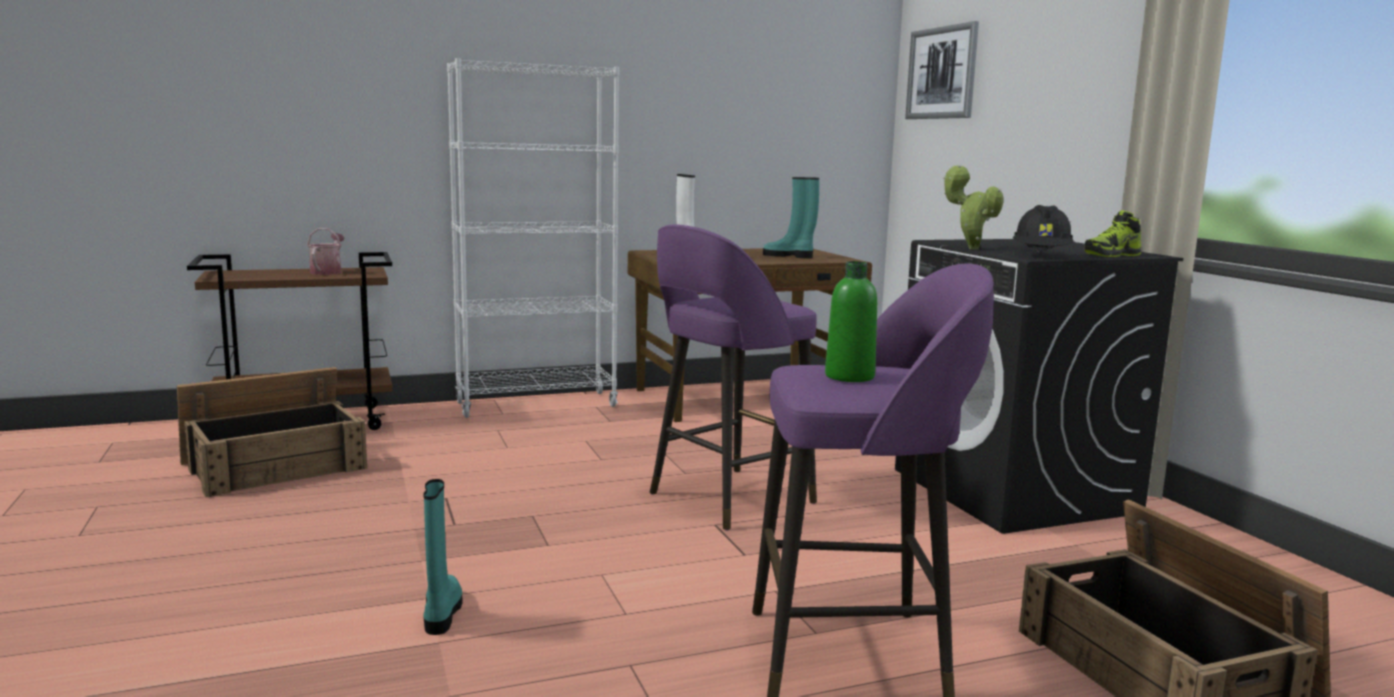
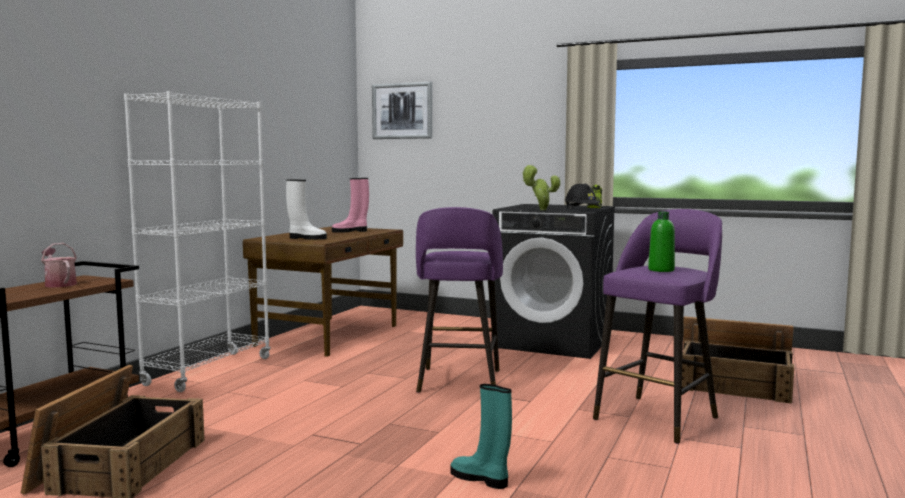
camera: 45 degrees left, 5 degrees down
(789, 256) = (350, 231): turquoise boot -> pink boot

